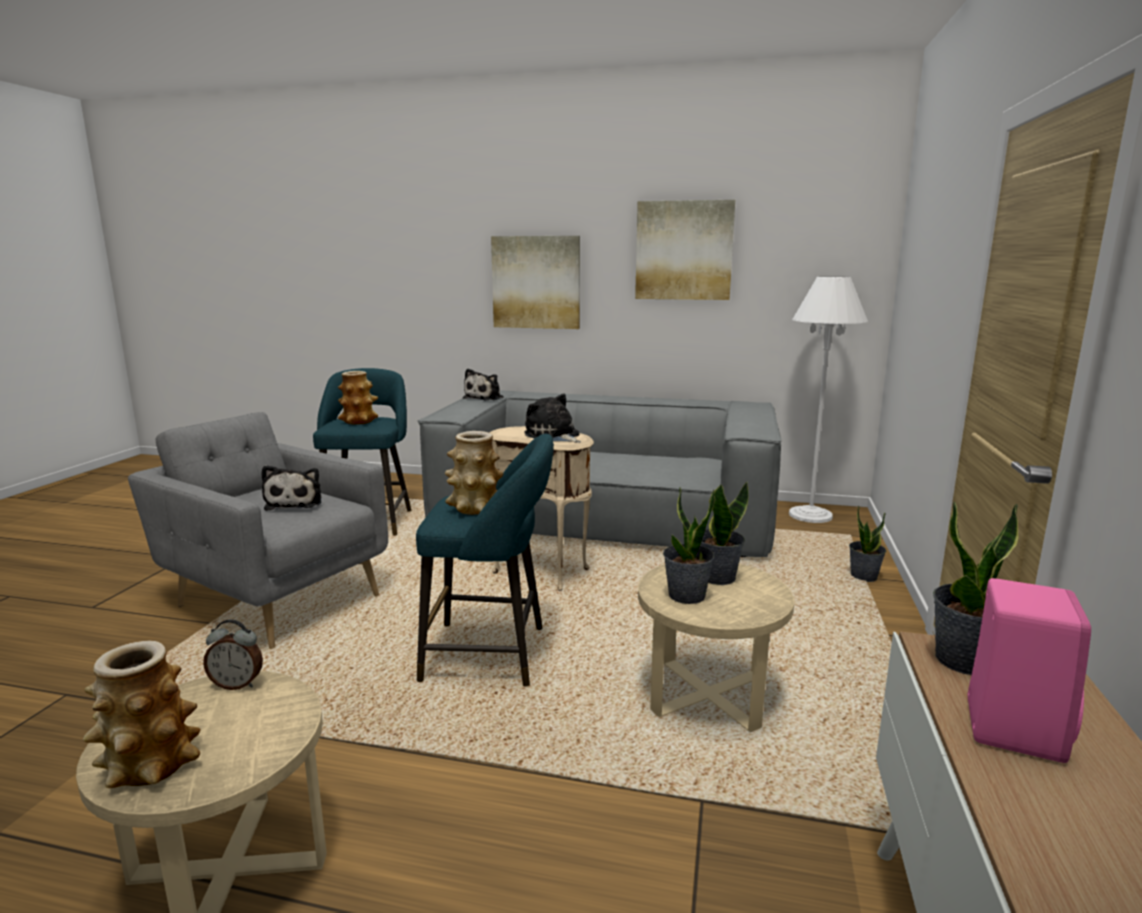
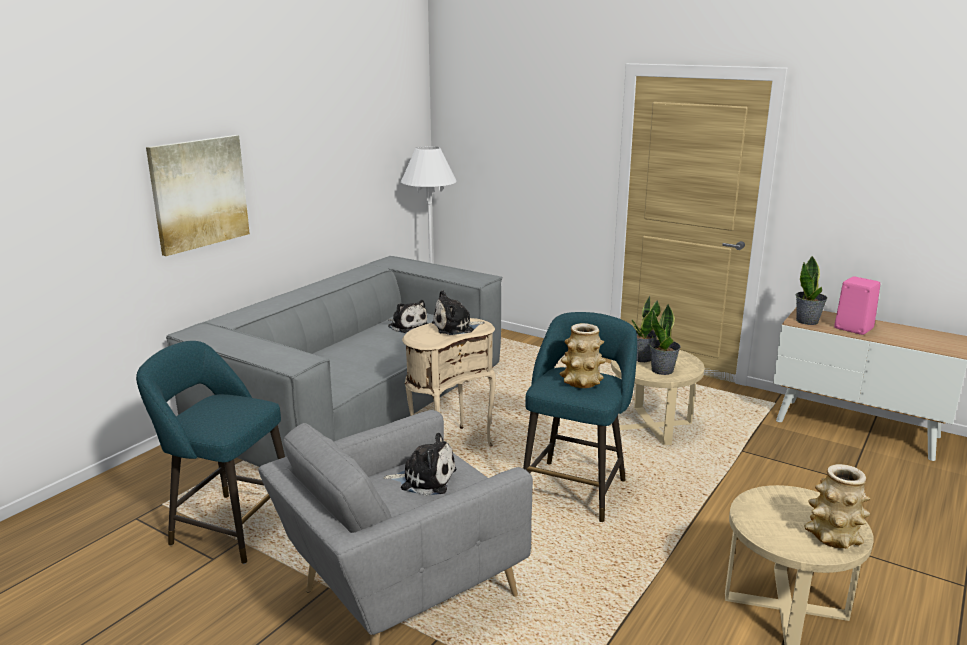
camera: 70 degrees left, 5 degrees up
(237, 684) = (748, 513): alarm clock -> none
(359, 421) = (222, 411): vase -> none
(485, 398) = (220, 337): plush toy -> plush toy (406, 325)
(684, 250) = (317, 138): picture -> none
(863, 576) = (538, 347): potted plant -> none

